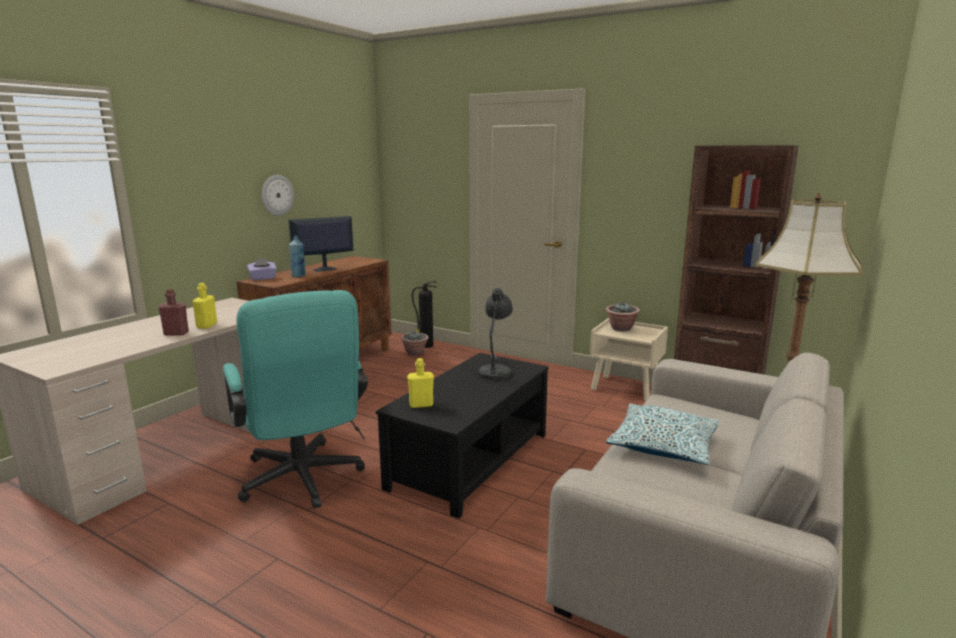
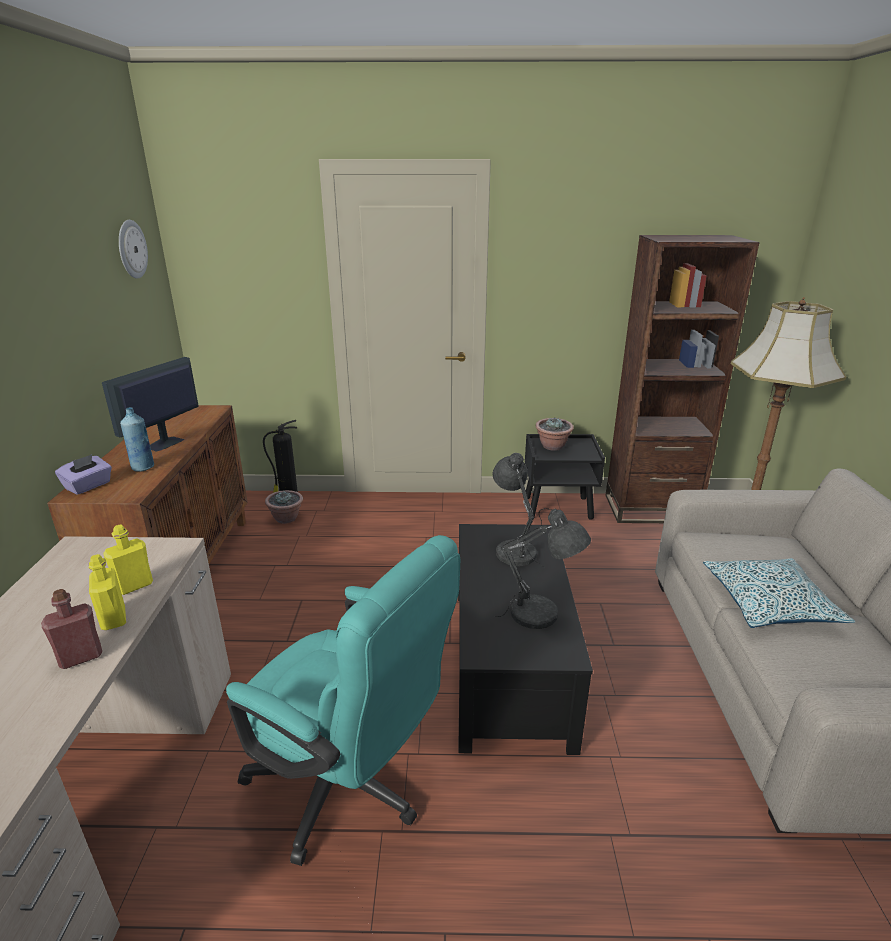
camera: 30 degrees left, 10 degrees up
(277, 195) = (66, 343): wall clock -> wall clock (131, 249)
(421, 405) = (500, 637): yellow bottle -> yellow bottle (134, 586)
(463, 403) = (540, 615): none -> grey table lamp
(626, 388) = (558, 508): beige nightstand -> black nightstand

